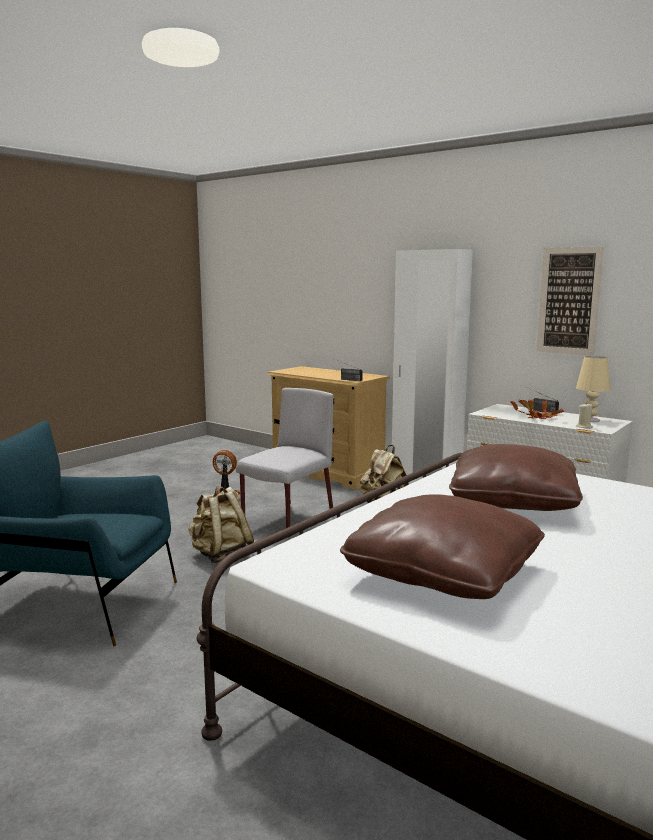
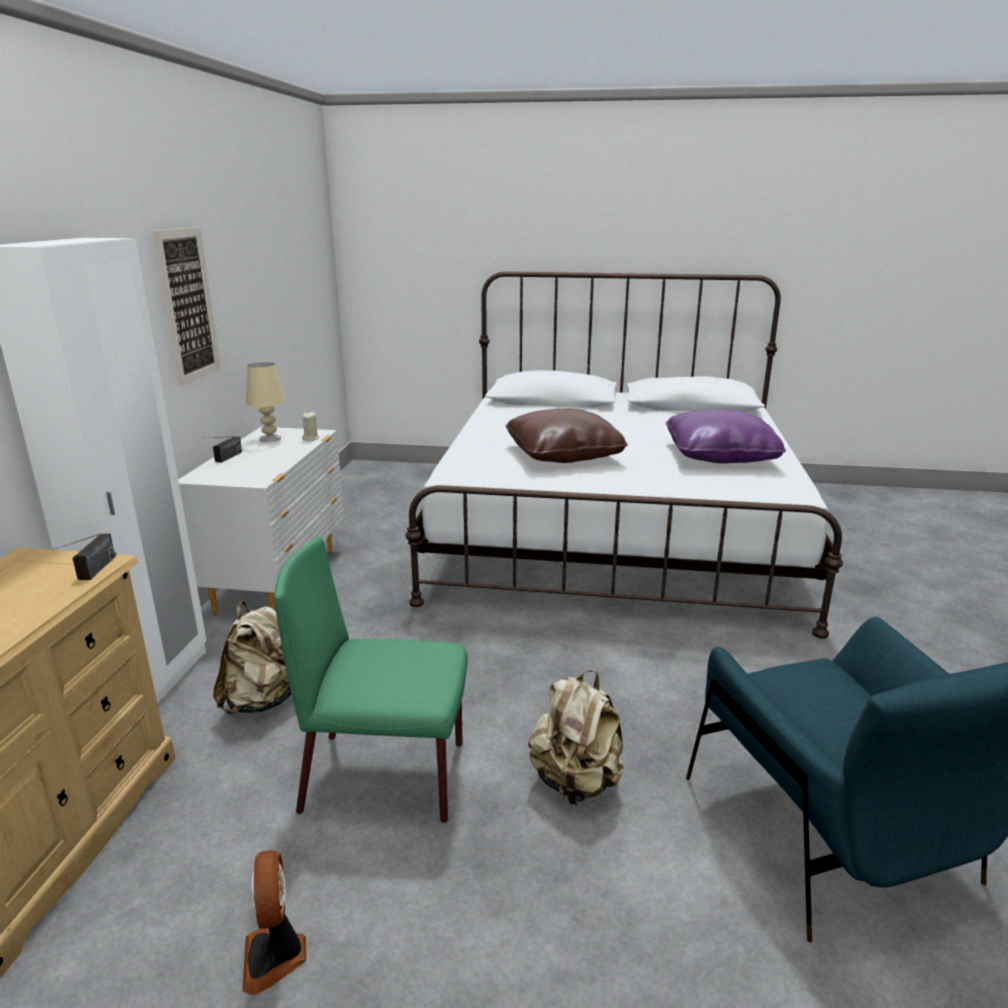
camera: 120 degrees left, 10 degrees up
(287, 520) = (387, 776): grey chair -> green chair
(442, 573) = (720, 456): brown pillow -> purple pillow
(537, 418) = (274, 457): potted plant -> none

